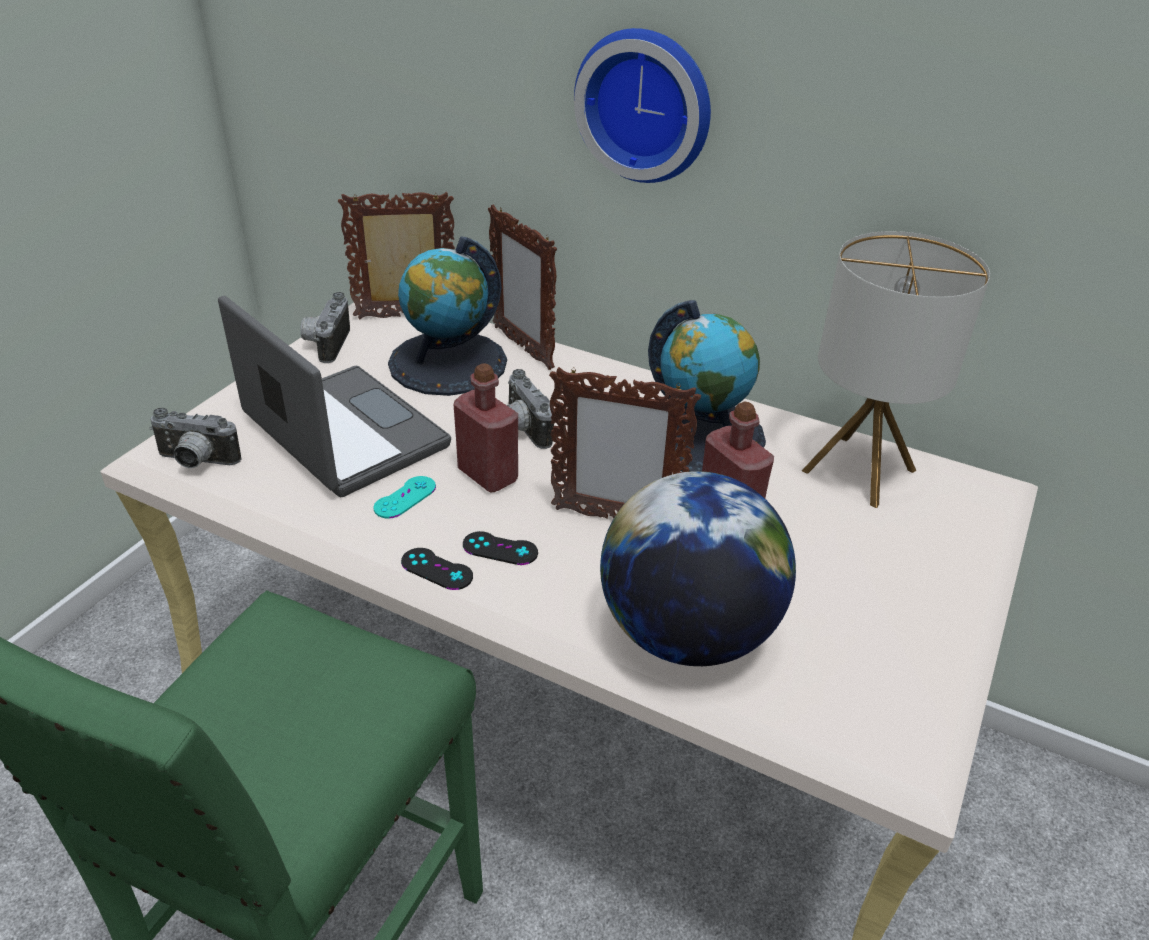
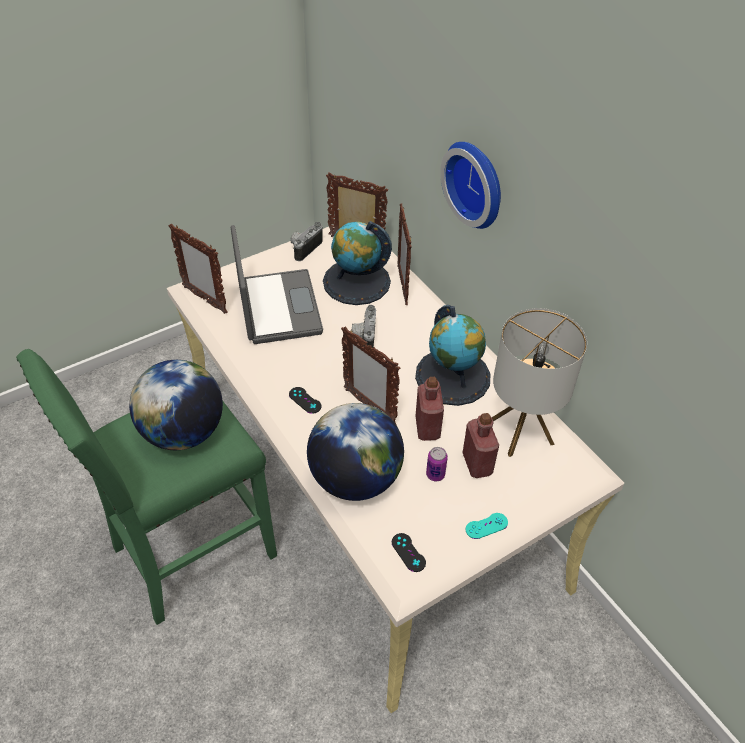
camera: 30 degrees right, 10 degrees up
(196, 462) = (204, 300): camera -> picture frame
(295, 696) = (183, 432): none -> globe
(405, 497) = (282, 355): turquoise game controller -> turquoise game controller (486, 526)
(437, 569) = (270, 399): black game controller -> black game controller (408, 552)
(488, 475) = (328, 358): red bottle -> red bottle (477, 464)
(801, 574) = (435, 474): none -> can

